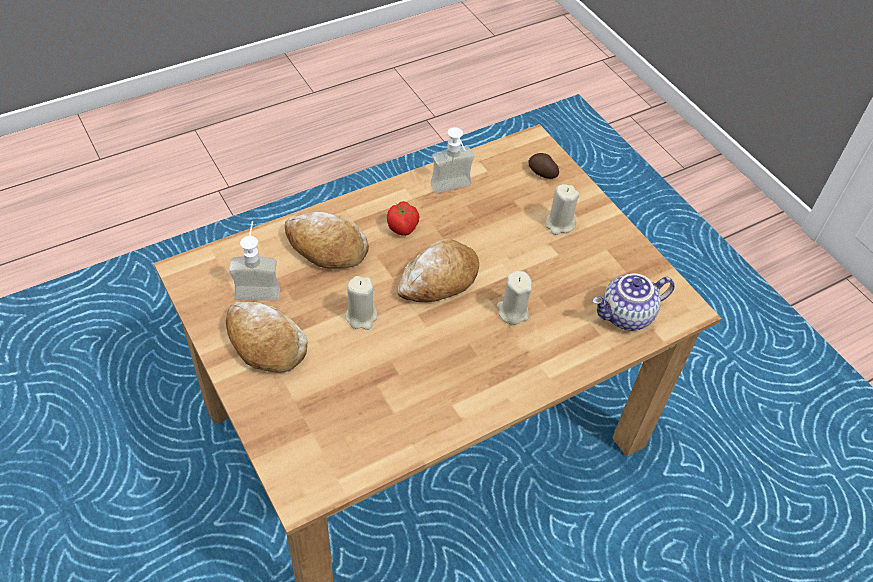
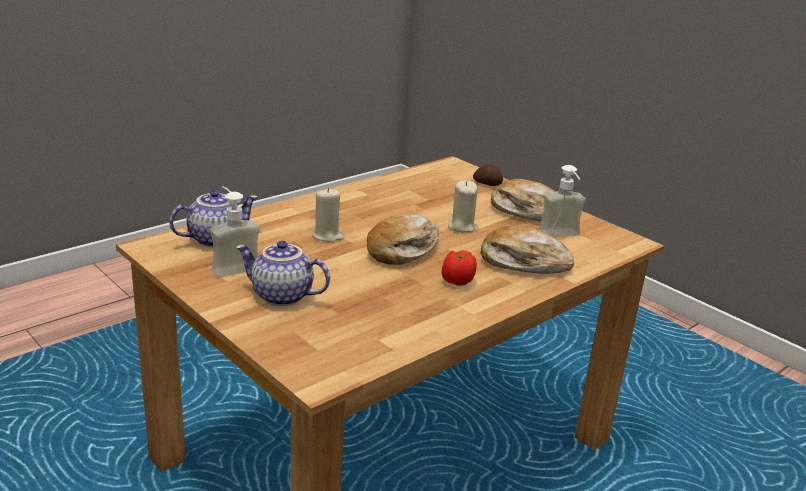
camera: 170 degrees right, 25 degrees down
(453, 190) = (414, 316): soap dispenser -> soap dispenser (232, 266)
(541, 173) = (304, 343): potato -> potato (487, 183)
(559, 224) = (281, 296): beige candle -> teapot

